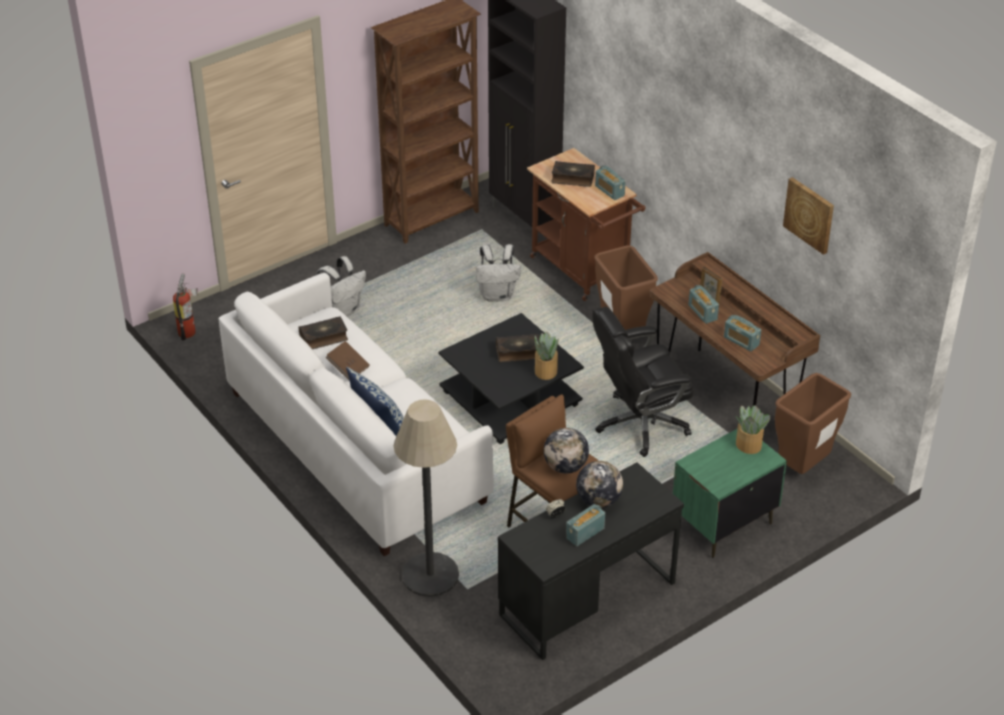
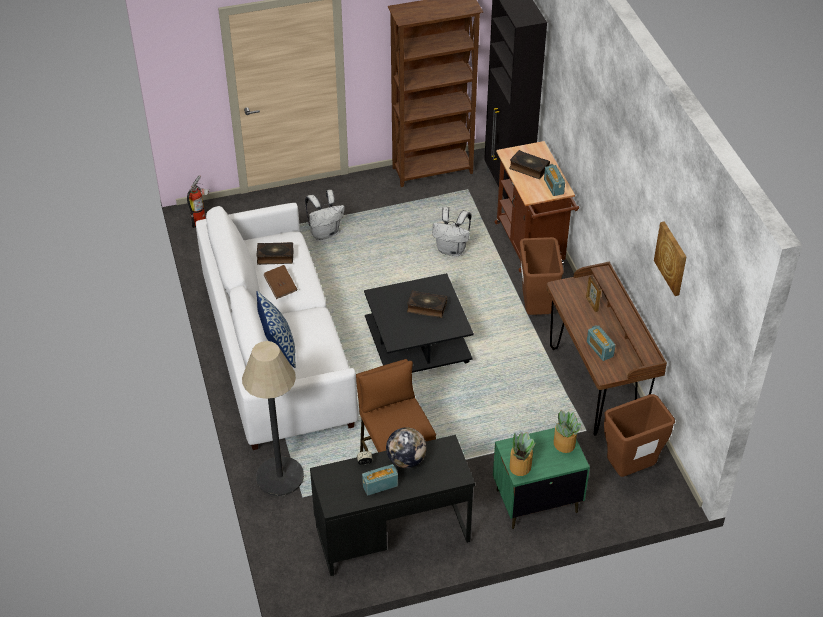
camera: 20 degrees right, 5 degrees up
(545, 372) = (440, 330): potted plant -> potted plant (520, 467)
(565, 467) = (398, 421): globe -> none
(640, 424) = (511, 393): black office chair -> none
(702, 312) = (580, 314): radio -> none

